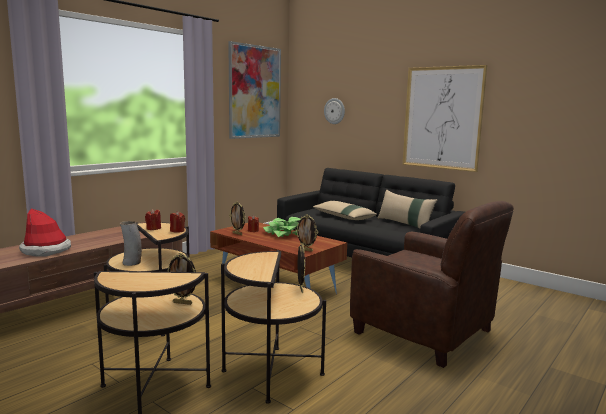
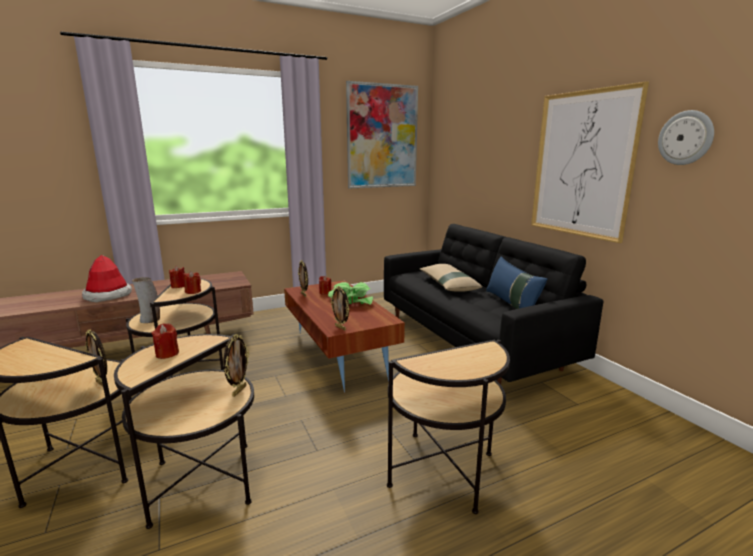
camera: 25 degrees right, 5 degrees up
(253, 264) = (167, 354): none -> red candle
(334, 111) = (468, 156): wall clock -> wall clock (685, 138)
(404, 224) = (512, 304): beige pillow -> blue pillow
(425, 332) = (441, 469): brown armchair -> side table

